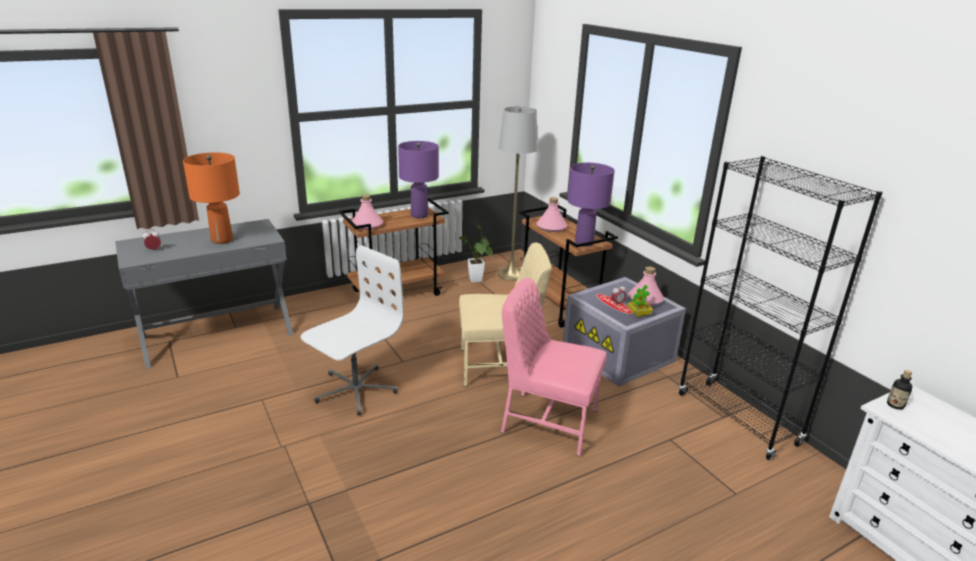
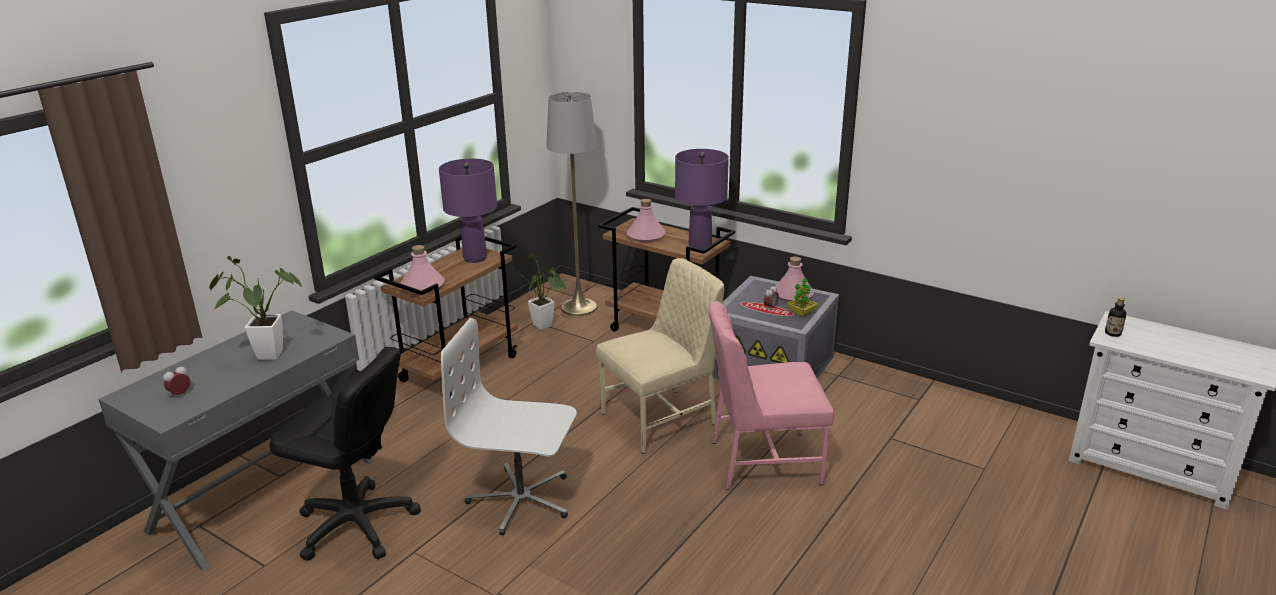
camera: 25 degrees left, 0 degrees up
(222, 240) = (264, 355): orange table lamp -> potted plant
(246, 371) = (356, 525): none -> black office chair
(355, 390) = (521, 500): white office chair -> white office chair turned 90 degrees counterclockwise
(737, 419) = (932, 397): black bookcase -> none

